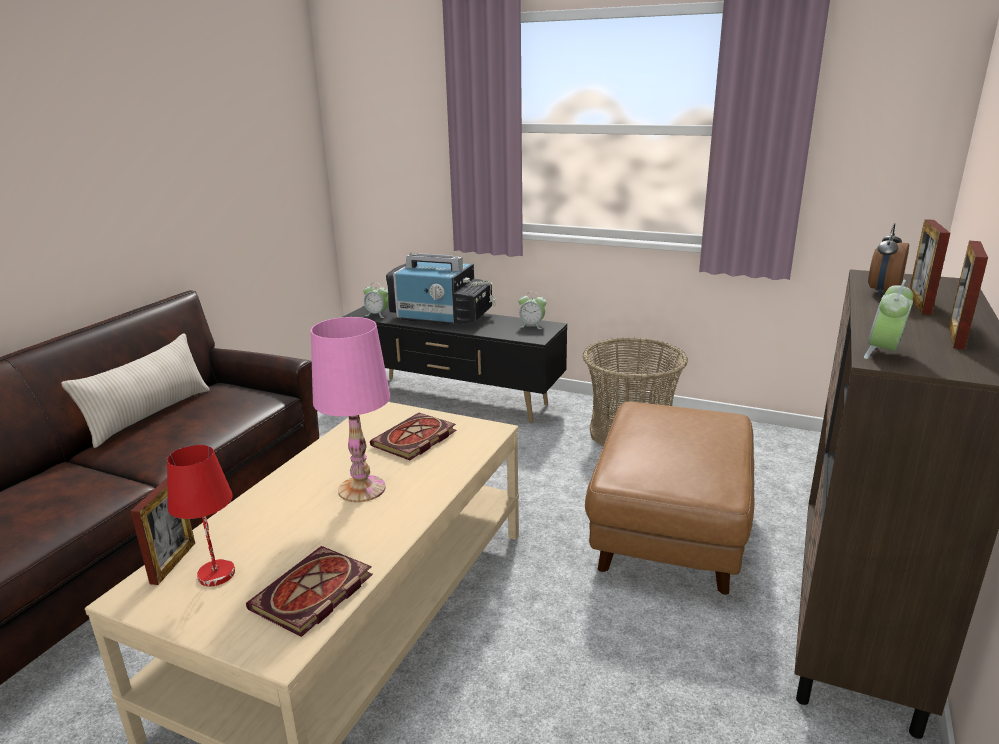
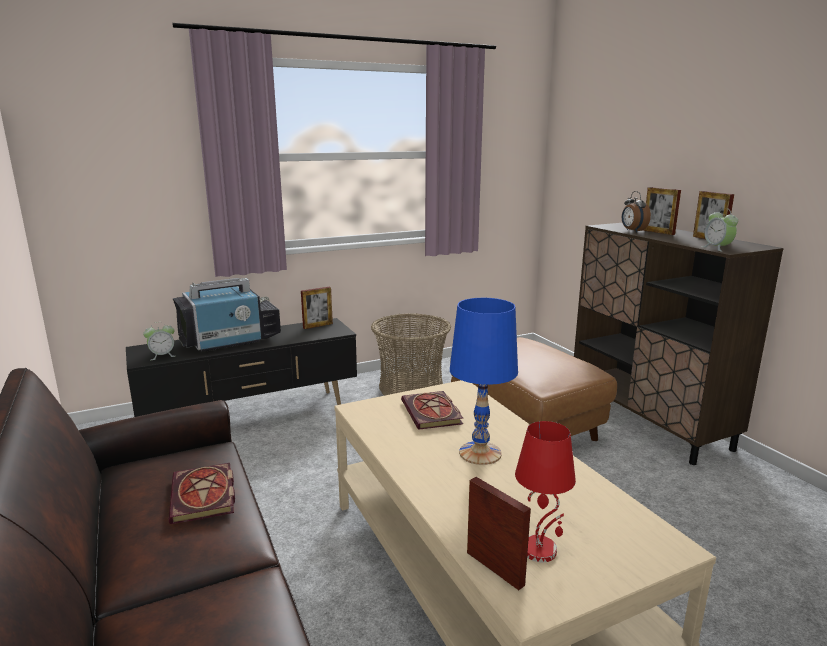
camera: 50 degrees left, 5 degrees down
(149, 415) = (120, 521): beige pillow -> none
(312, 595) = (611, 515): book -> book (204, 496)
(362, 489) = (480, 453): pink table lamp -> blue table lamp
(532, 326) = (318, 326): alarm clock -> picture frame

